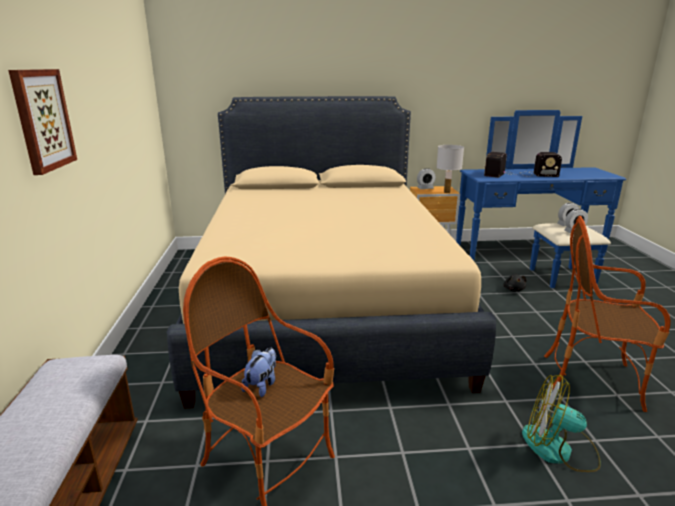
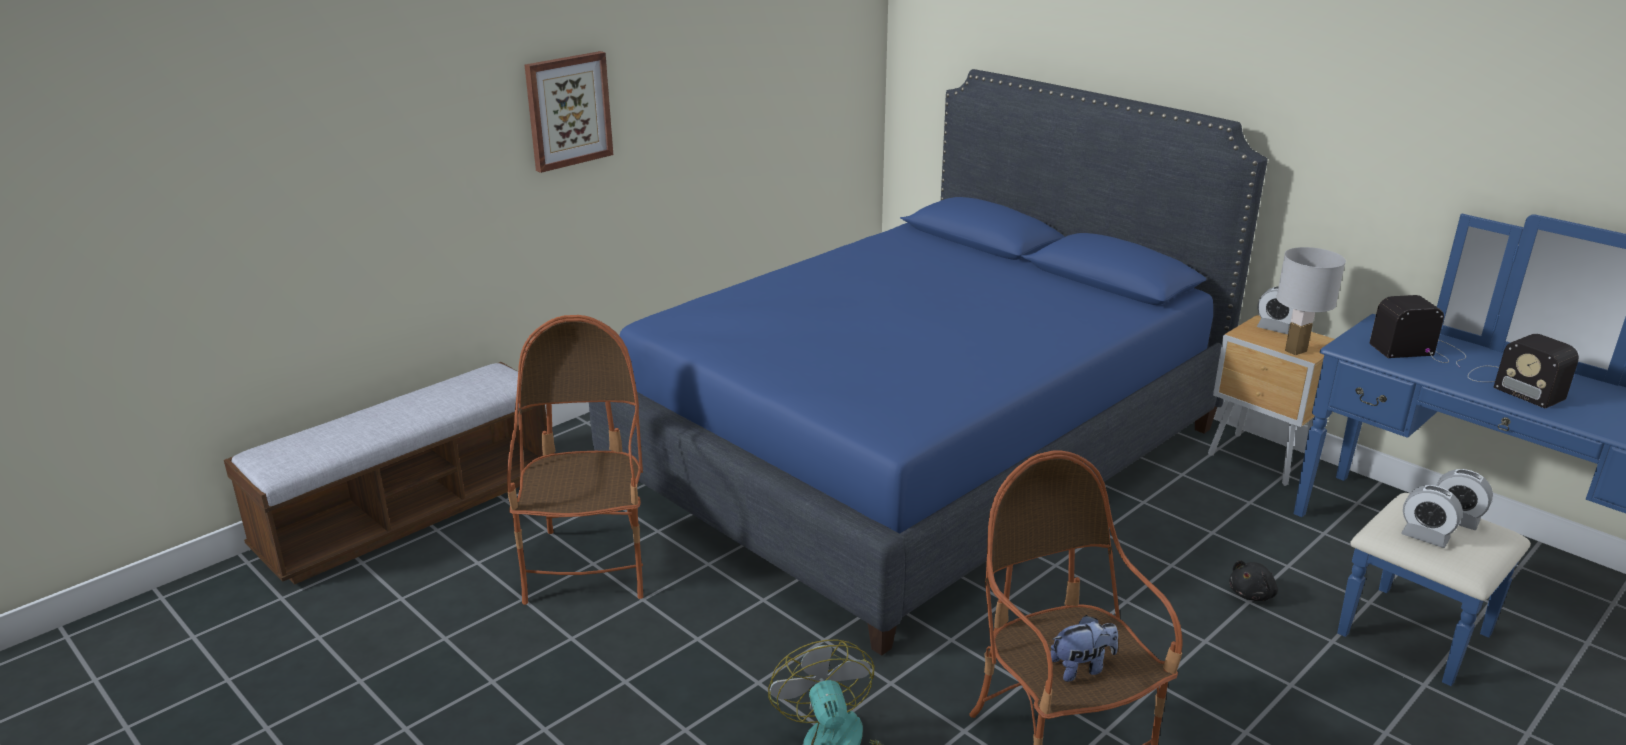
camera: 50 degrees right, 5 degrees up
(262, 385) = (589, 472): plush toy -> plush toy (1081, 668)
(324, 302) = (921, 453): beige bed -> blue bed

